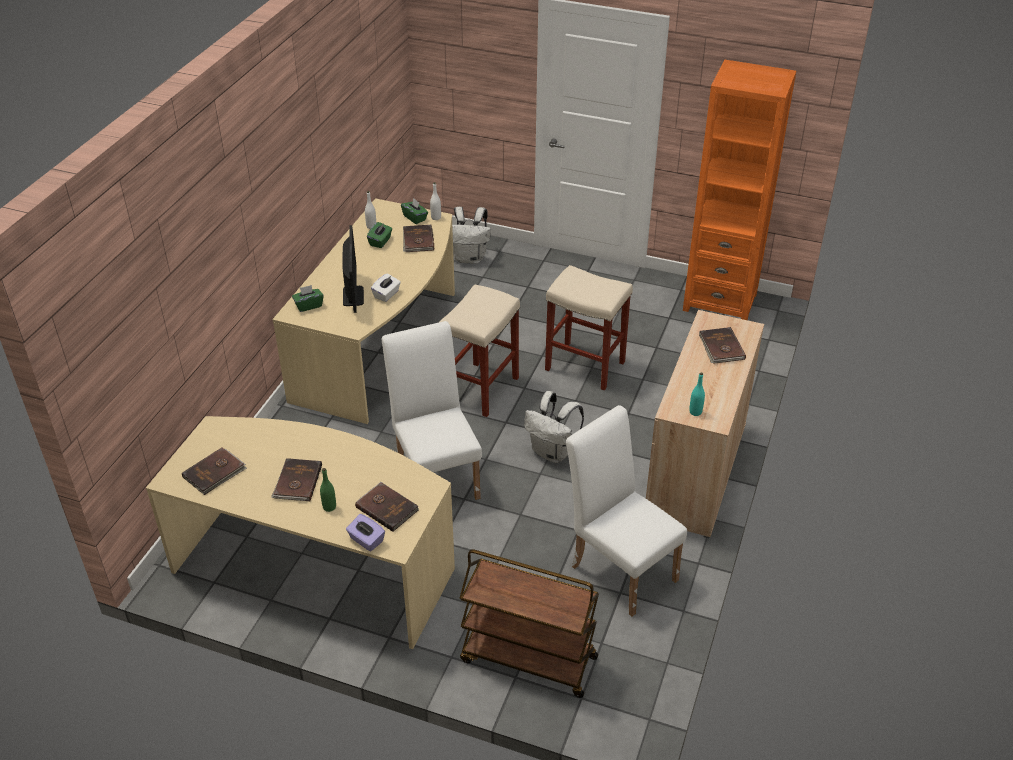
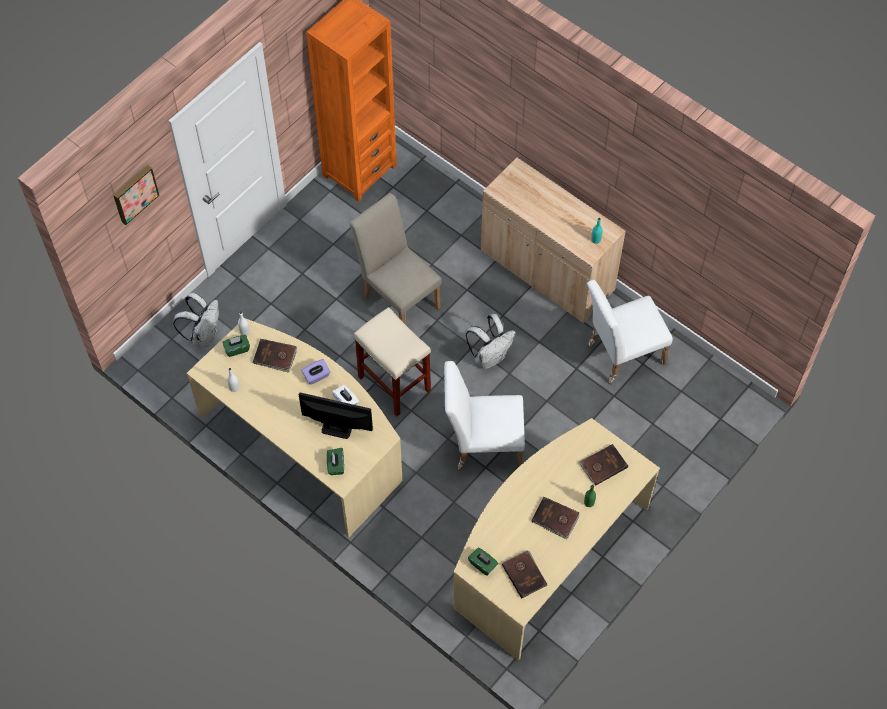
camera: 70 degrees left, 20 degrees up
(366, 540) = (630, 486): purple tissue box -> purple tissue box (316, 376)
(380, 242) = (263, 386): green tissue box -> green tissue box (483, 564)
(480, 41) = (134, 193): none -> picture
(527, 659) = (680, 440): brown cart -> none
(586, 366) = (398, 297): beige stool -> beige chair
(721, 348) = (533, 195): brown book -> none

